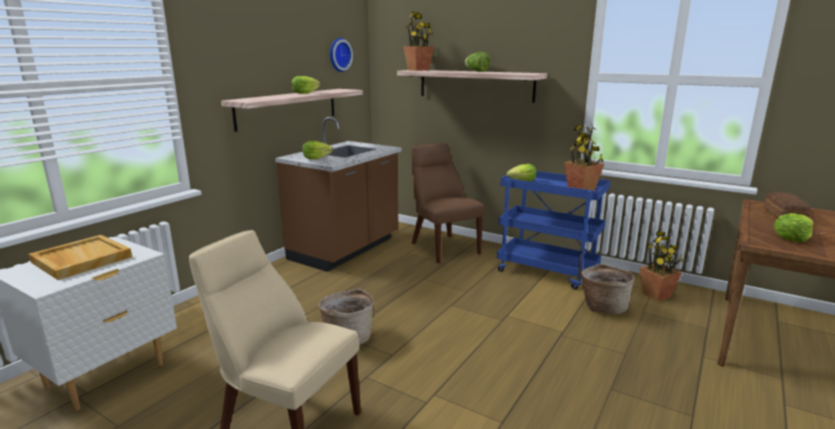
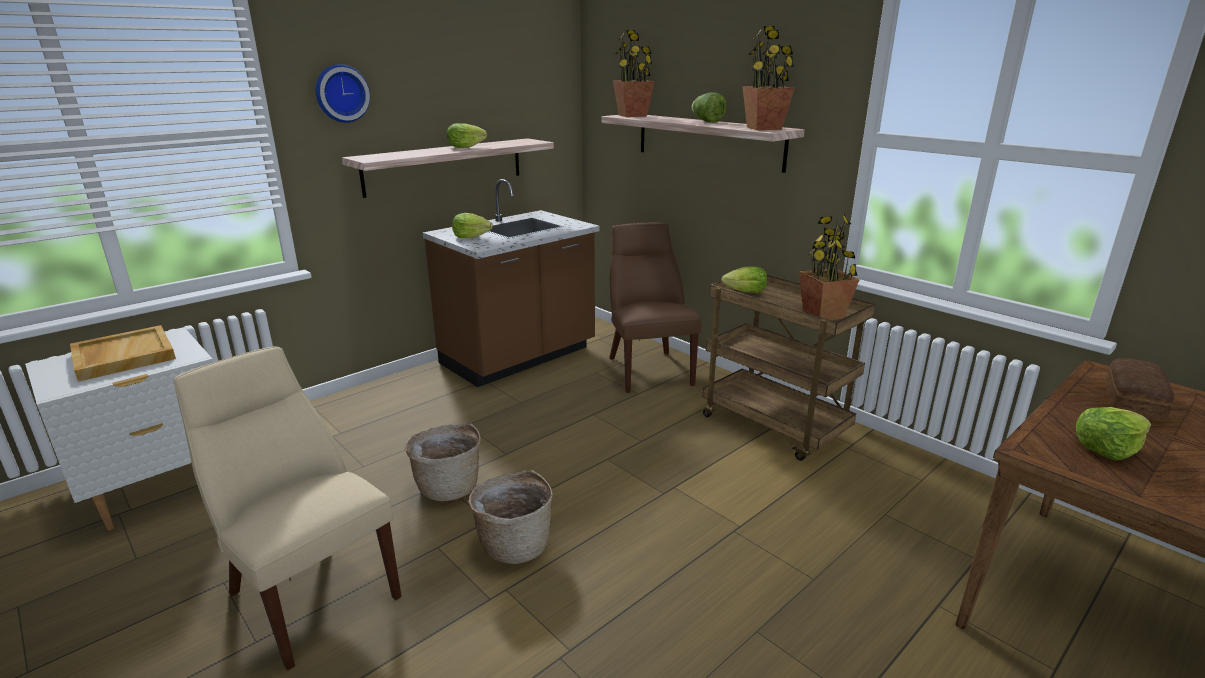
camera: 15 degrees right, 5 degrees up
(338, 55) = (528, 91): wall clock -> wall clock (341, 93)
(547, 272) = (775, 426): blue cart -> brown cart
(603, 307) = (826, 496): basket -> basket (514, 543)
(656, 295) = (924, 488): potted plant -> potted plant (764, 128)

